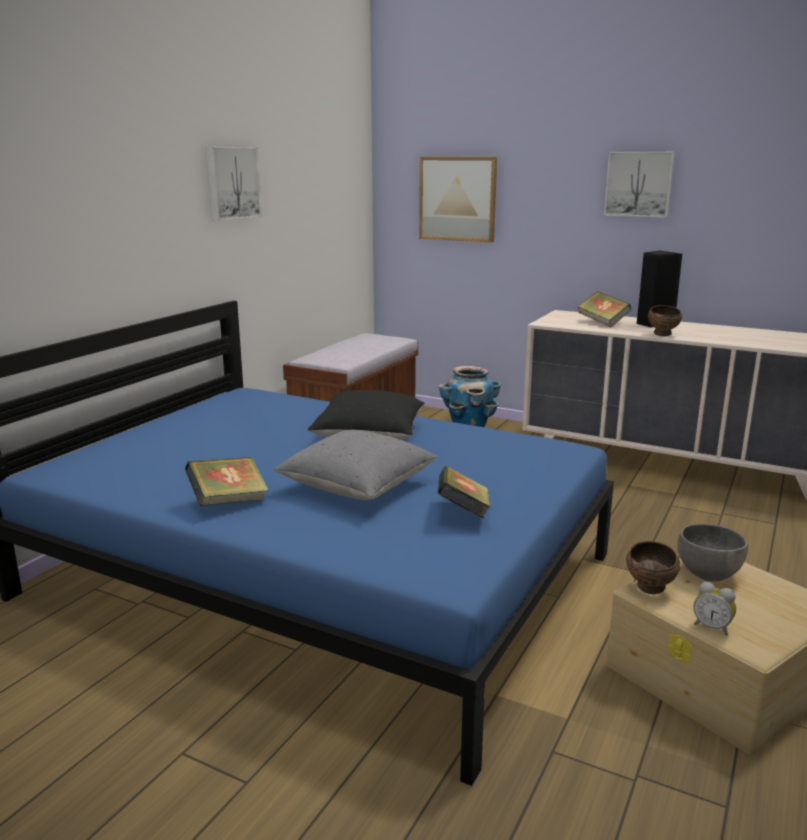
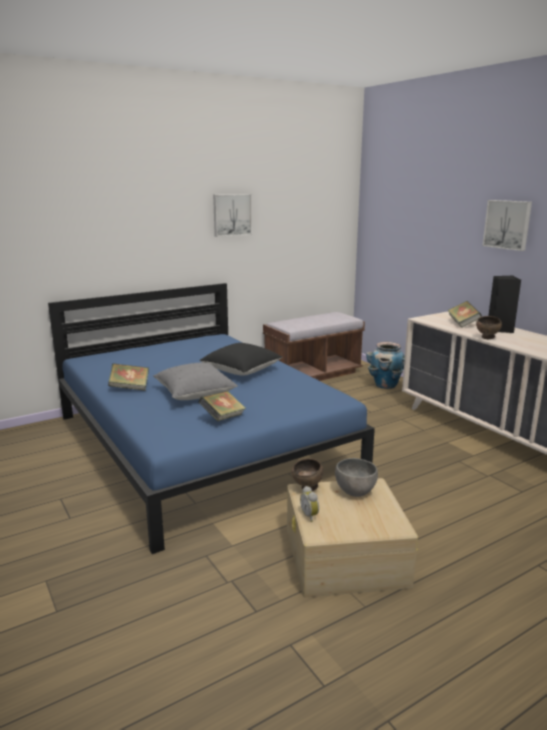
camera: 30 degrees right, 0 degrees up
(458, 199) = (401, 227): picture -> none

